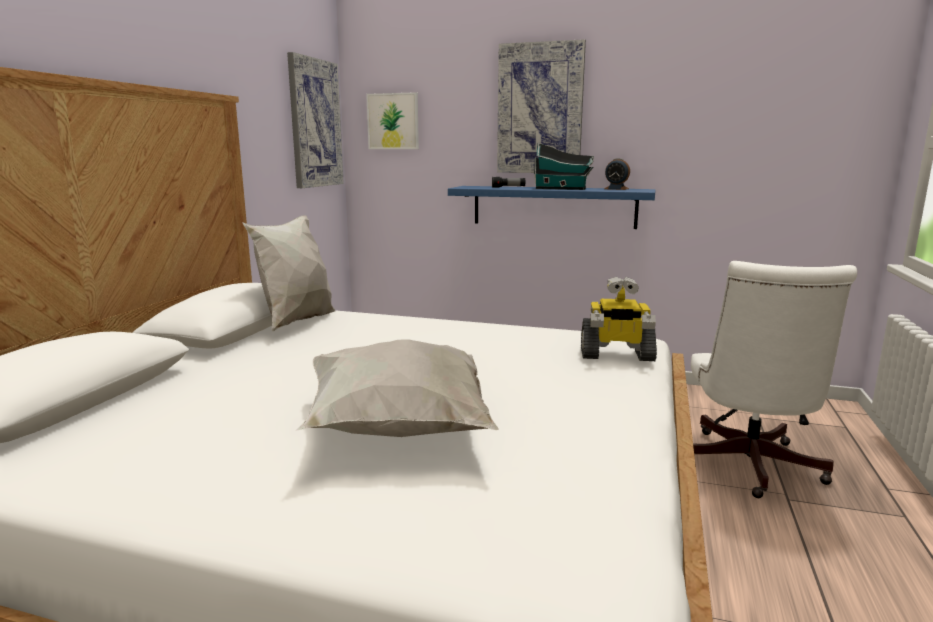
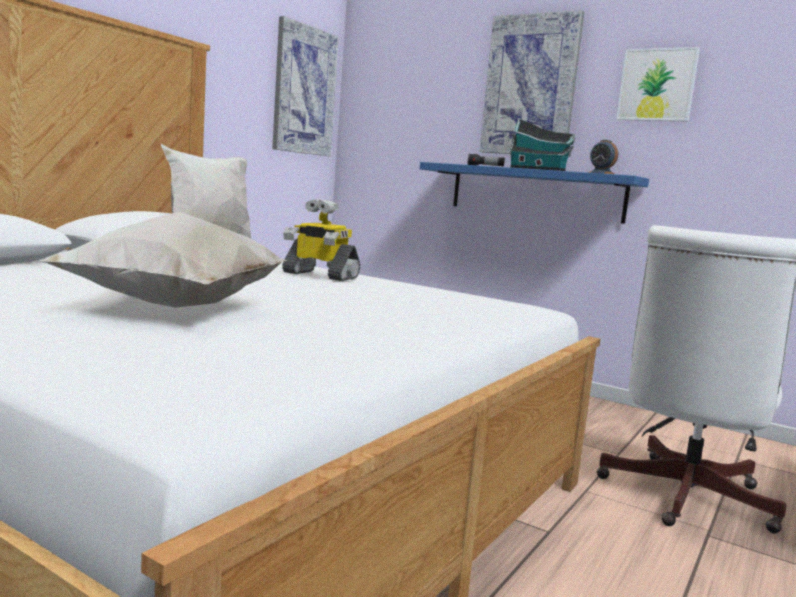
camera: 15 degrees right, 5 degrees down
(393, 121) = (386, 96): picture -> picture (657, 85)
(616, 355) = (487, 309): toy robot -> toy robot (319, 275)

